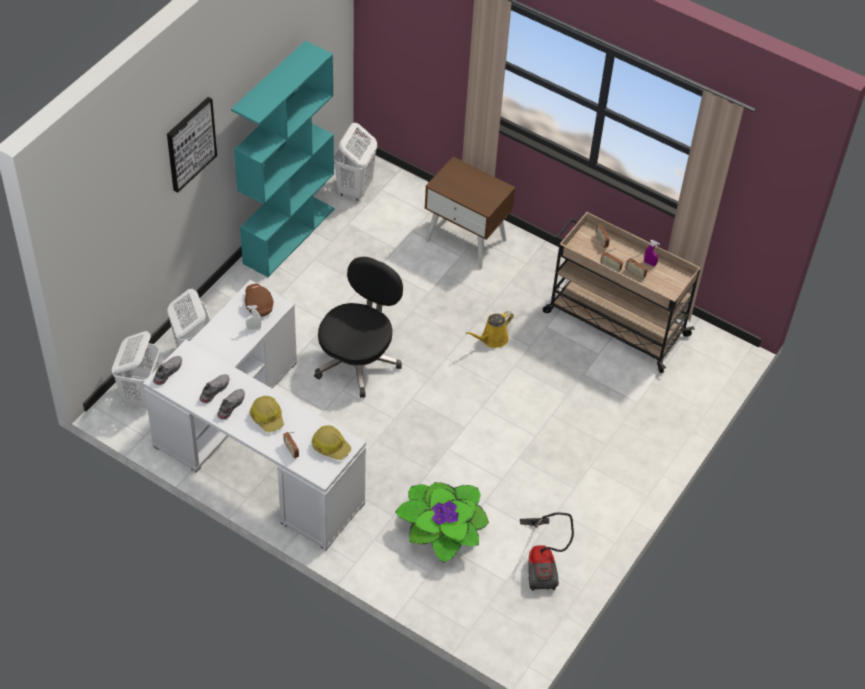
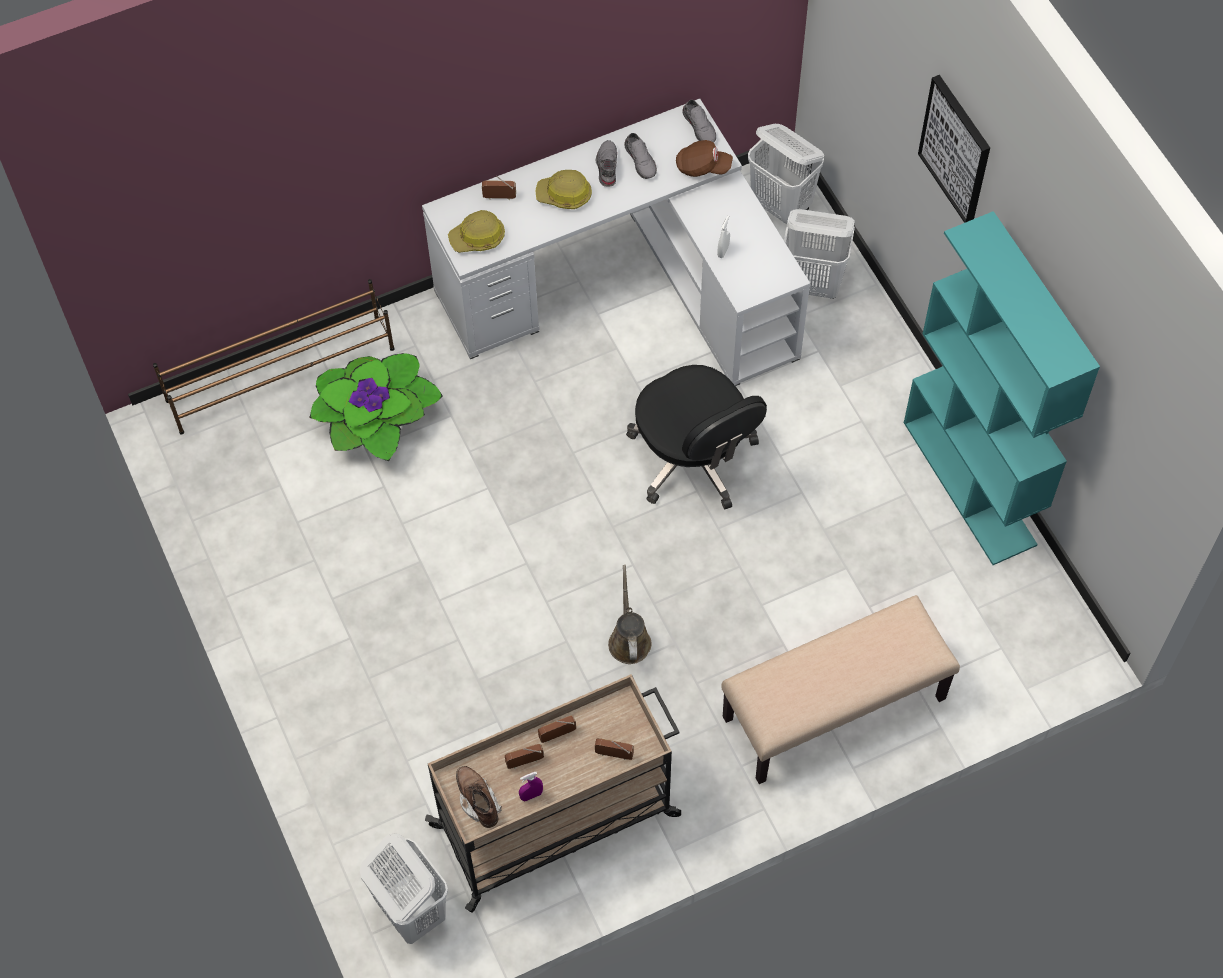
camera: 125 degrees right, 10 degrees up
(230, 406) = (606, 167): grey shoe -> grey shoe turned 150 degrees counterclockwise
(258, 305) = (759, 272): brown cap -> brown cap (702, 167)
(355, 189) = (1021, 613): white laundry basket -> white laundry basket (411, 911)
(447, 602) = (282, 374): none -> brown shoe rack
(466, 240) = (834, 710): brown nightstand -> beige bench
(492, 339) = (629, 639): yellow watering can -> brown watering can
(542, 562) = (258, 501): vacuum cleaner -> none
(670, 282) = (478, 801): none -> brown boot

